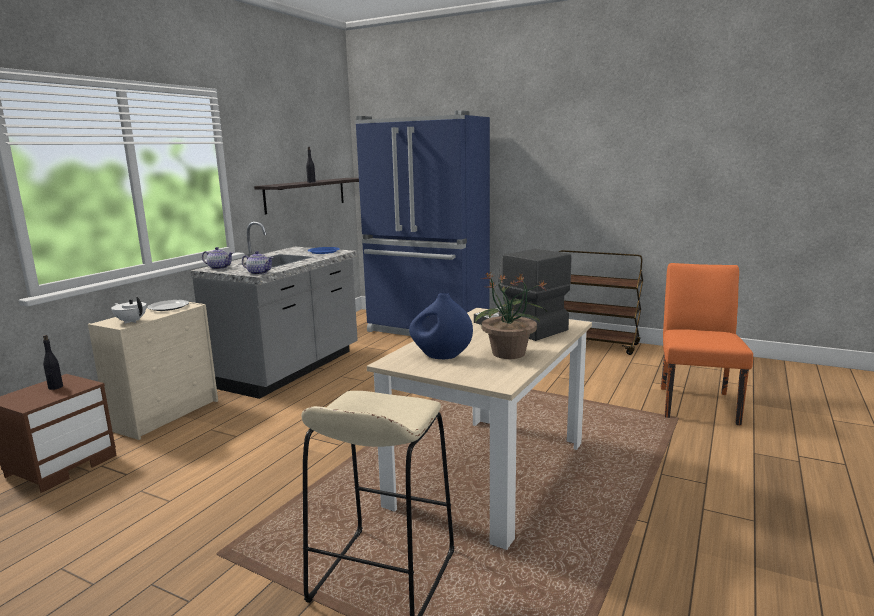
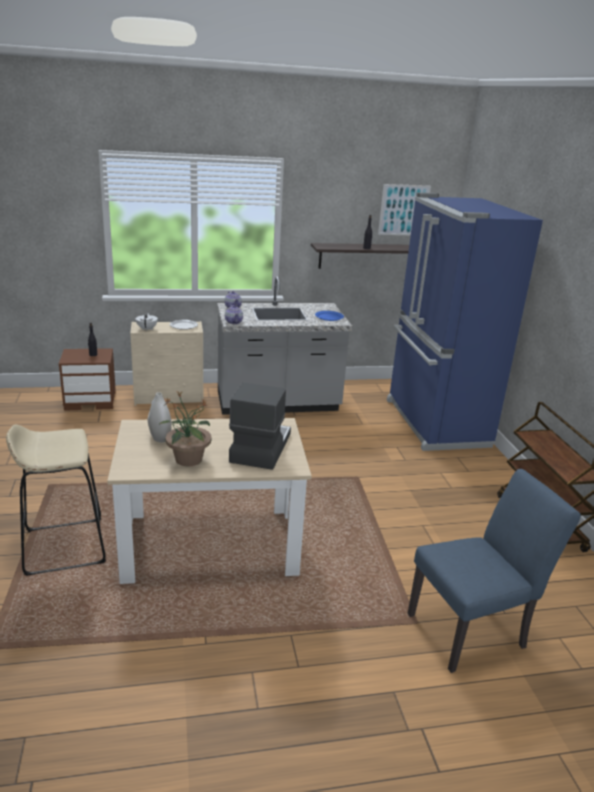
camera: 50 degrees right, 10 degrees up
(318, 145) = (404, 210): none -> picture
(441, 356) = (159, 437): blue vase -> white vase
(696, 402) = (474, 629): orange chair -> blue chair

